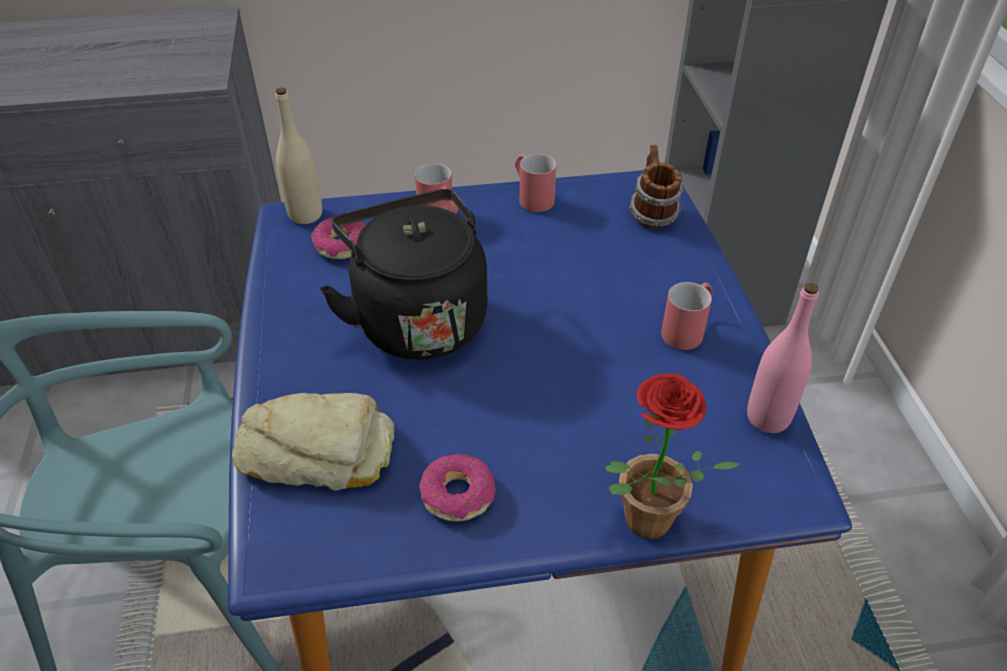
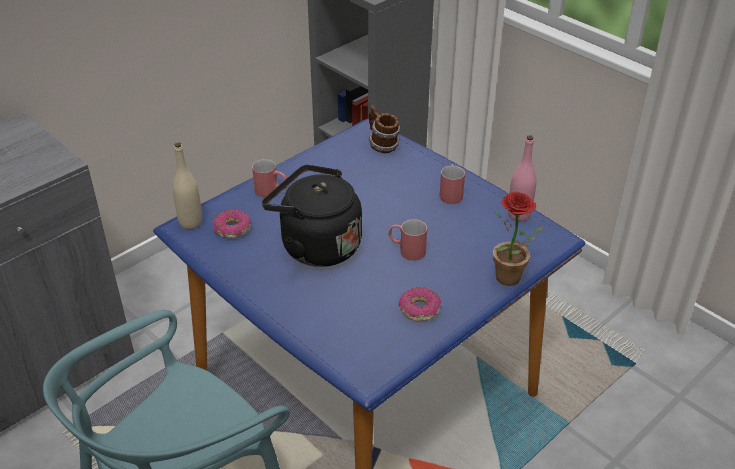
camera: 35 degrees left, 5 degrees down
(318, 450) = (334, 325): bread -> none
(532, 196) = (311, 161): red mug -> red mug (406, 250)

